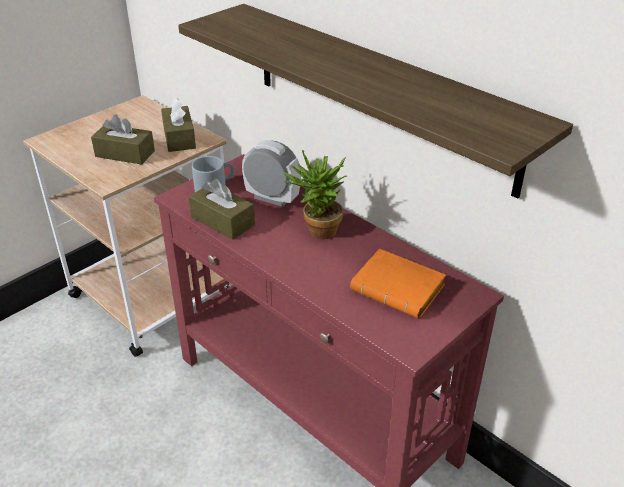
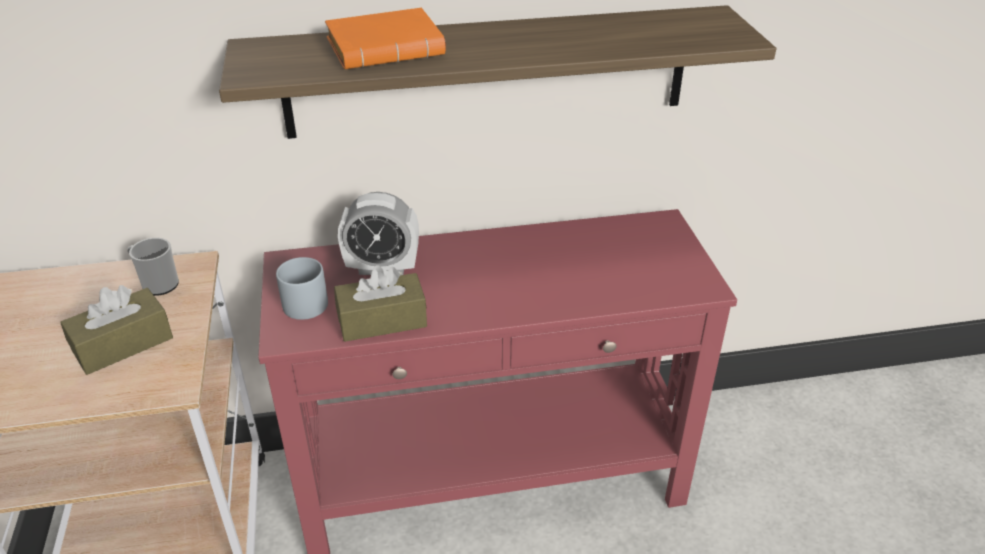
camera: 55 degrees left, 0 degrees up
(179, 138) = (157, 284): brown tissue box -> mug
(272, 198) = (382, 268): alarm clock -> alarm clock turned 150 degrees counterclockwise
(317, 232) = (479, 265): potted plant -> none
(400, 289) = (620, 256): orange book -> orange book (388, 48)

